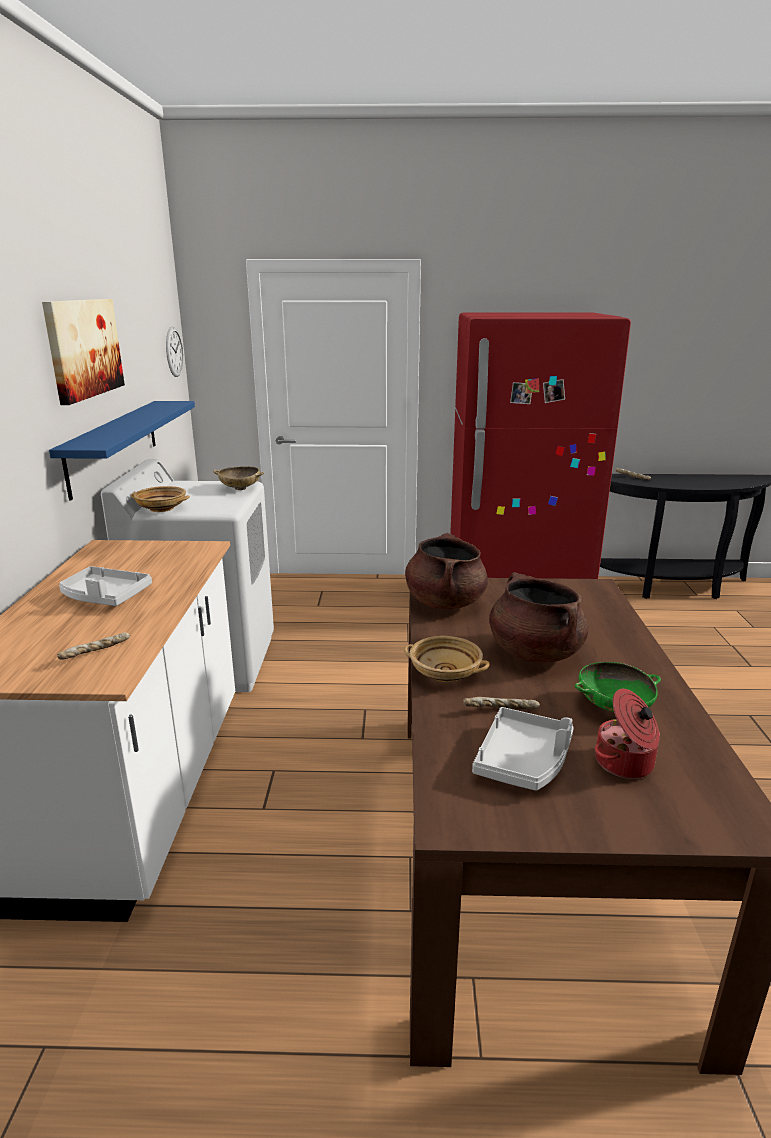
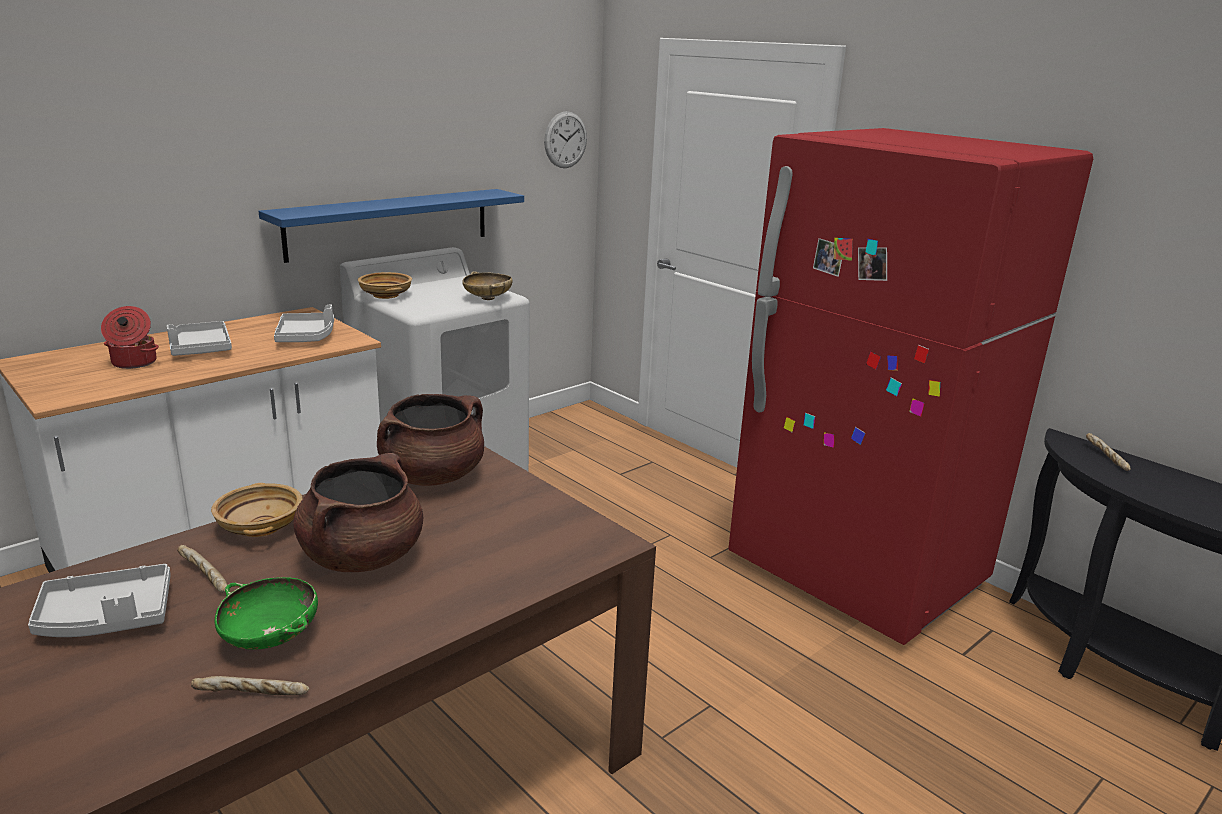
camera: 45 degrees right, 0 degrees up
(83, 348) = (352, 122): picture -> none
(96, 653) = (94, 381): bread -> bread (252, 696)
(165, 558) = (306, 337): none -> grey tray
(625, 763) = (142, 677): cooking pot -> cooking pot (133, 363)

